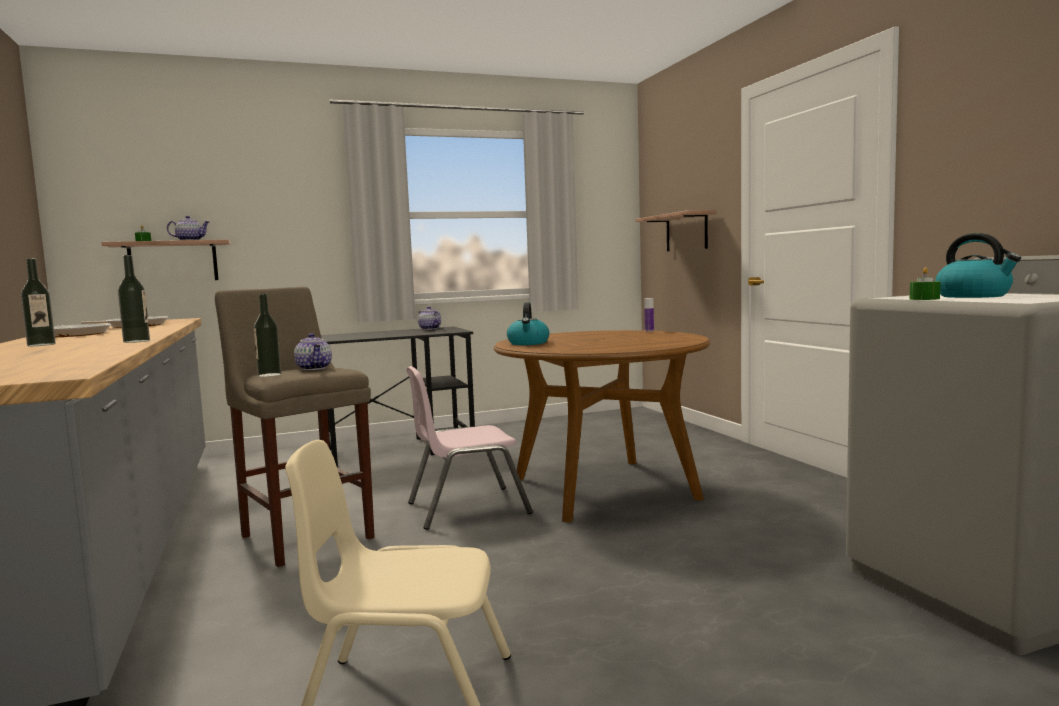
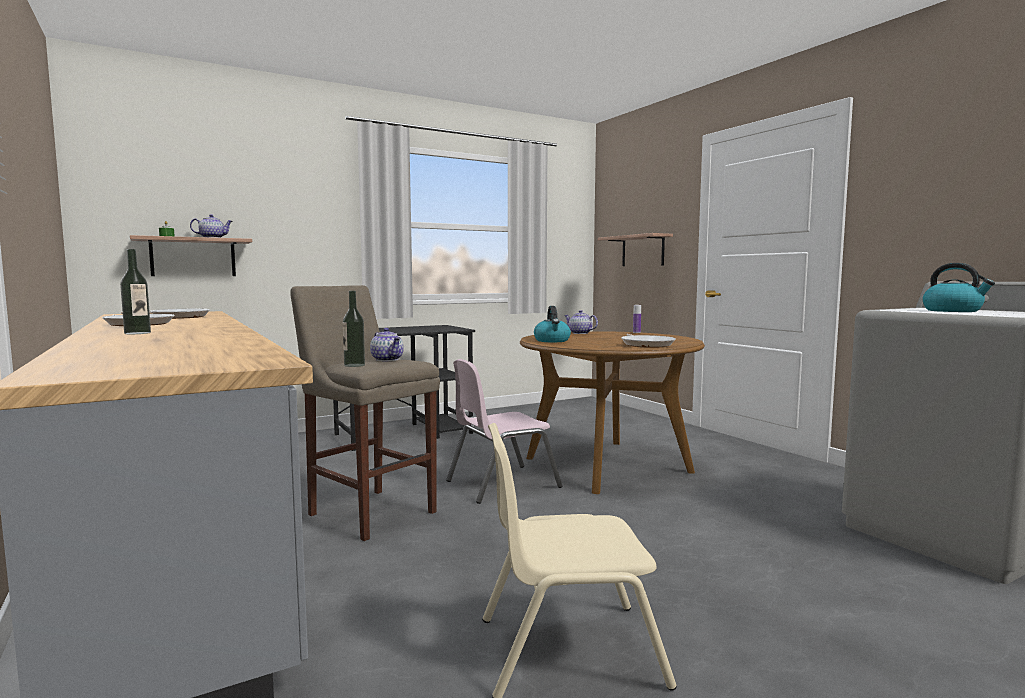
camera: 10 degrees left, 0 degrees up
(136, 341) = (236, 331): bottle -> none
(429, 329) = (429, 326): teapot -> teapot (579, 333)
(629, 346) = (646, 344): none -> frying pan
(924, 299) = (923, 312): green candle -> none

